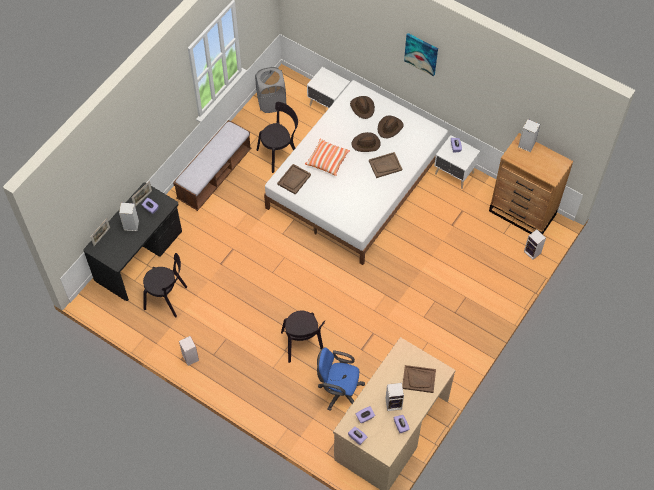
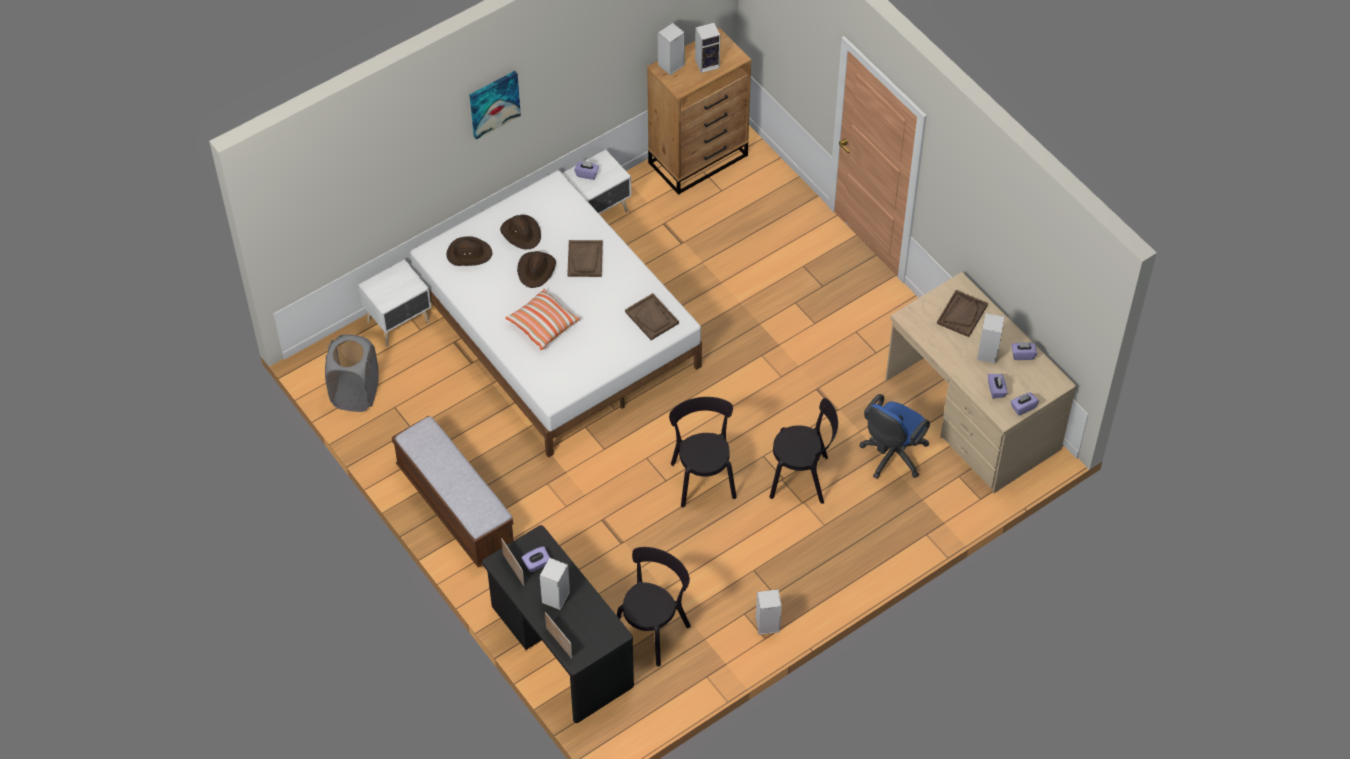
camera: 70 degrees left, 5 degrees down
(280, 153) = (457, 409): black chair -> black chair (703, 477)
(294, 180) = (557, 375): brown tray -> brown tray (652, 318)
(533, 252) = (765, 170): speaker -> speaker (708, 63)

